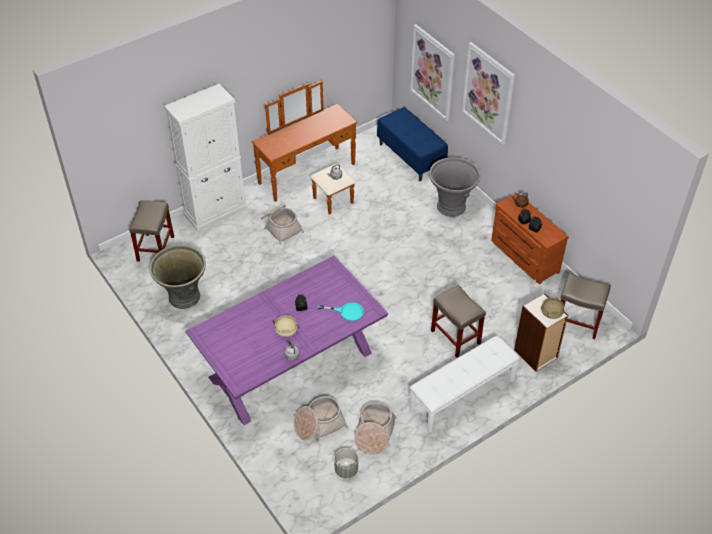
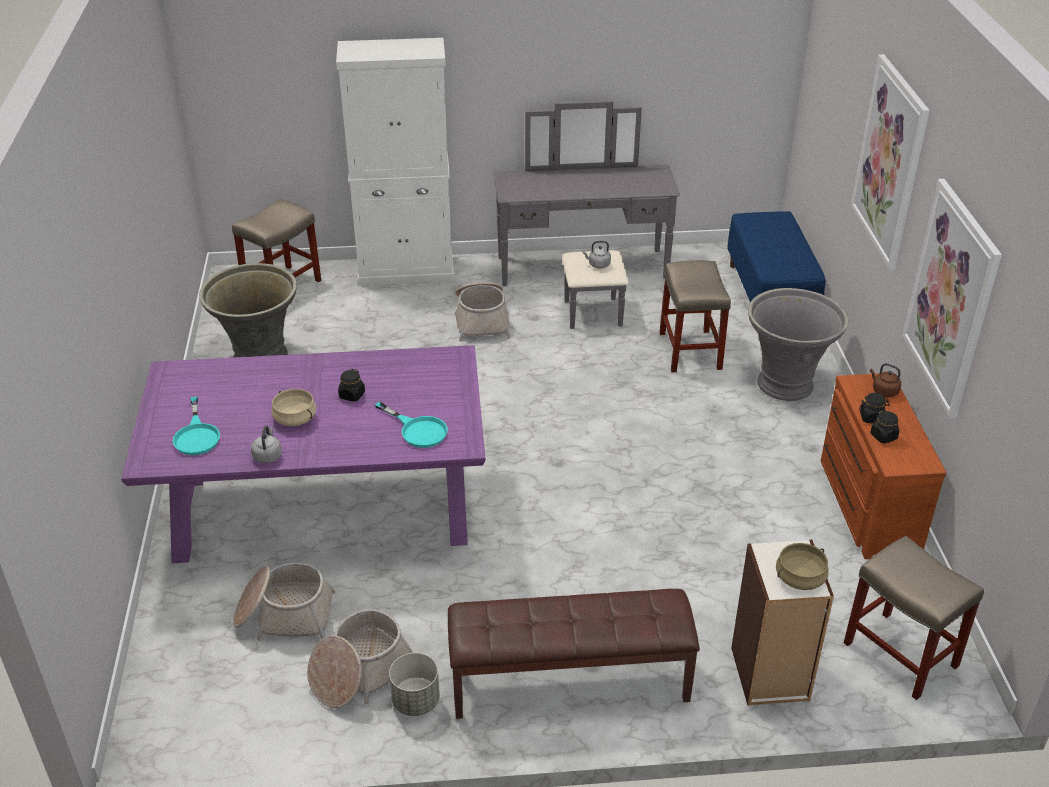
camera: 30 degrees right, 10 degrees down
(248, 359) = (197, 435): none -> turquoise frying pan
(313, 179) = (585, 277): brown dresser -> grey dresser
(346, 470) = (260, 709): grey planter -> grey planter (415, 701)
(432, 72) = (831, 135): picture -> picture (951, 298)
(456, 337) = (636, 581): beige stool -> beige stool (690, 351)
(462, 396) = (569, 683): white bench -> brown bench

